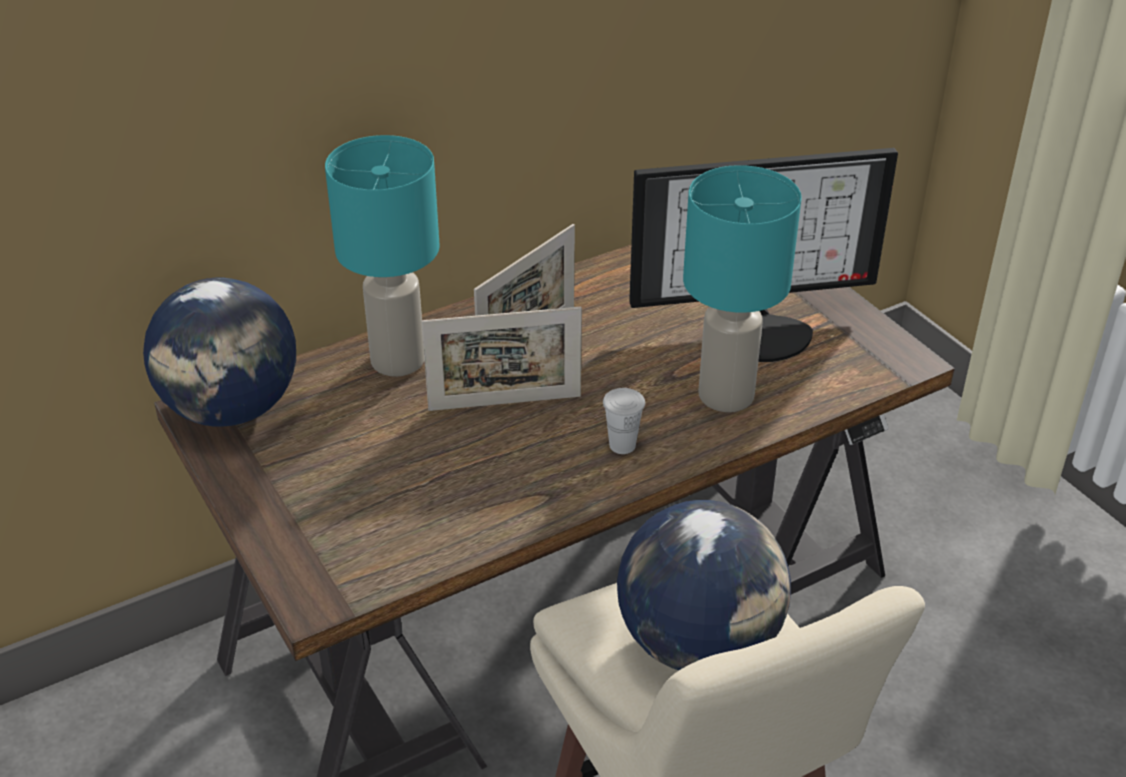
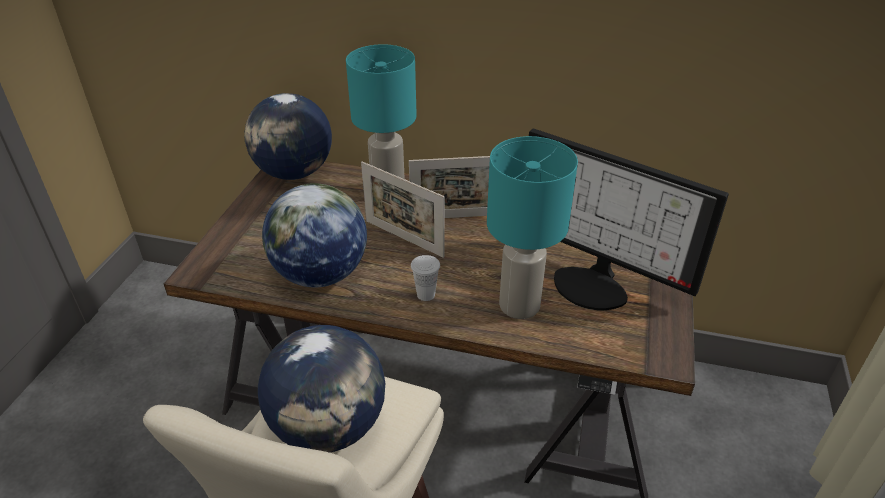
camera: 45 degrees right, 0 degrees up
(475, 501) = (320, 274): none -> globe

